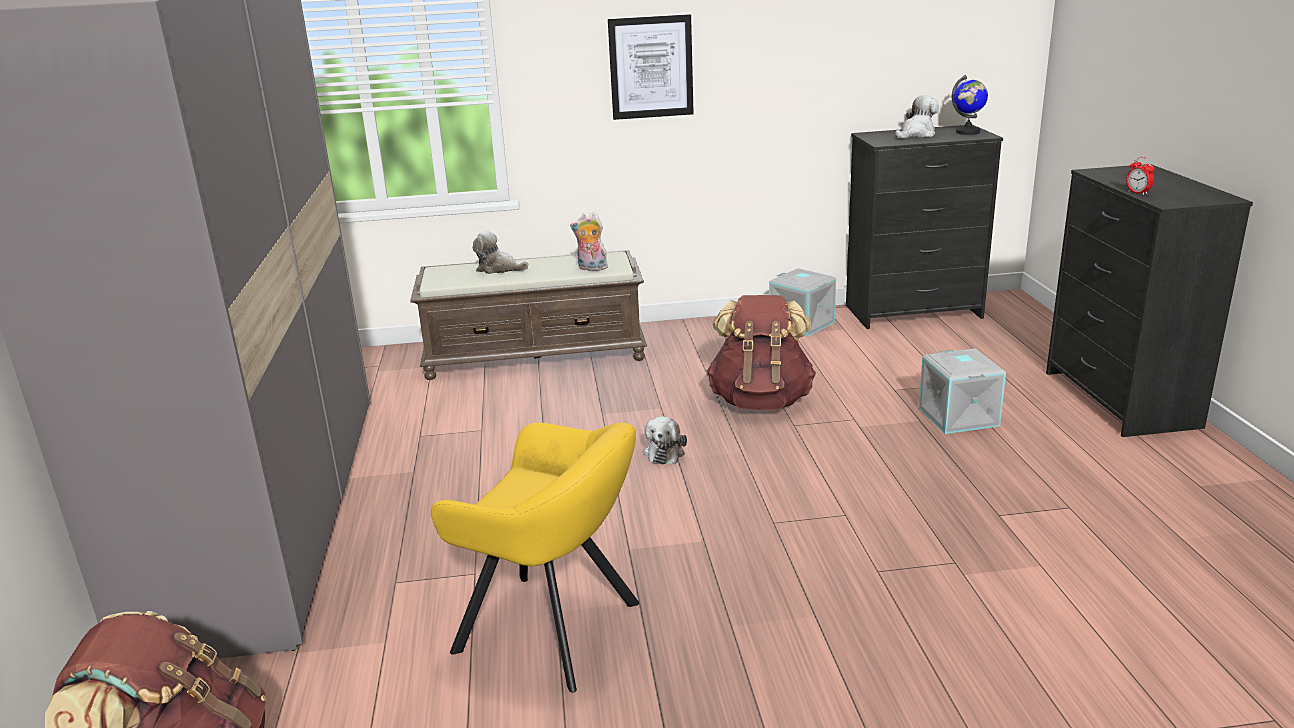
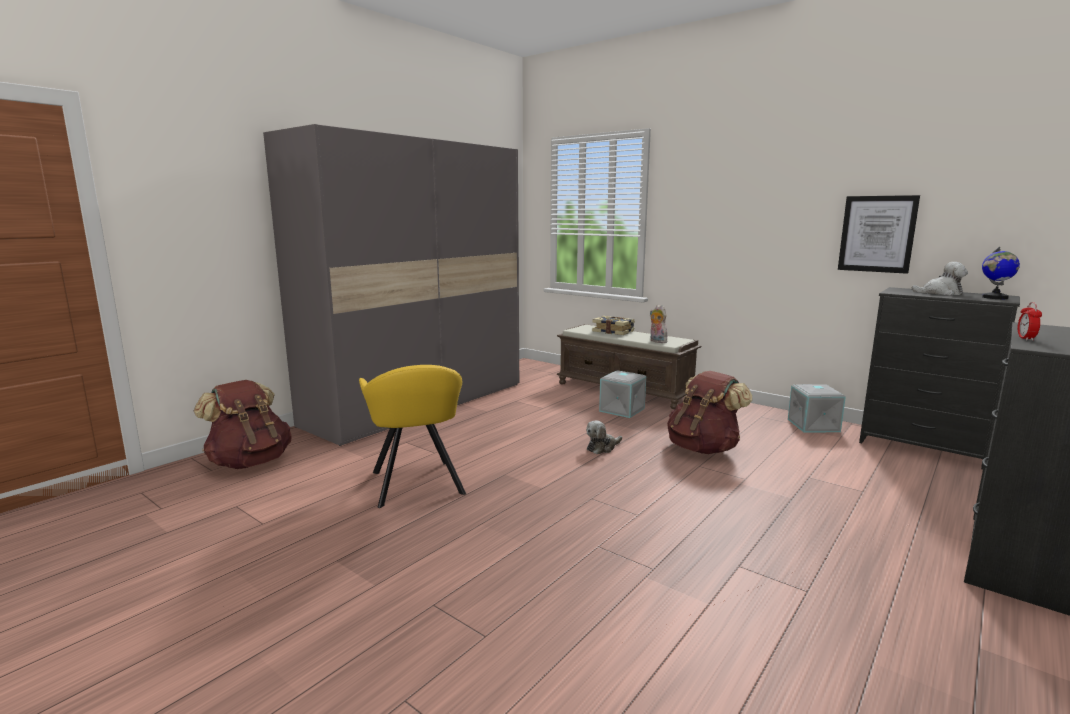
camera: 45 degrees right, 10 degrees down
(498, 269) = (613, 331): plush toy -> book
(651, 67) = (737, 223): picture -> picture (877, 234)
(960, 417) = (829, 509): grey storage box -> grey storage box (622, 410)

